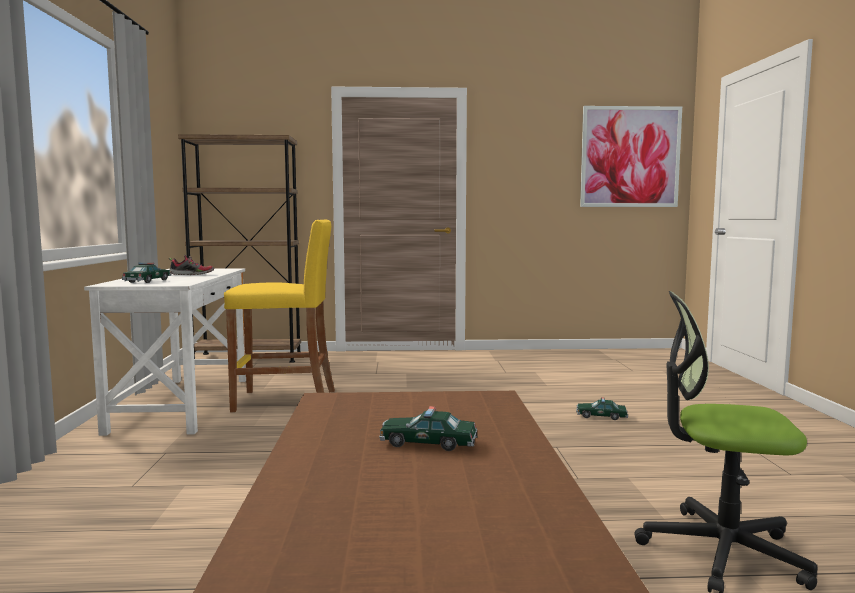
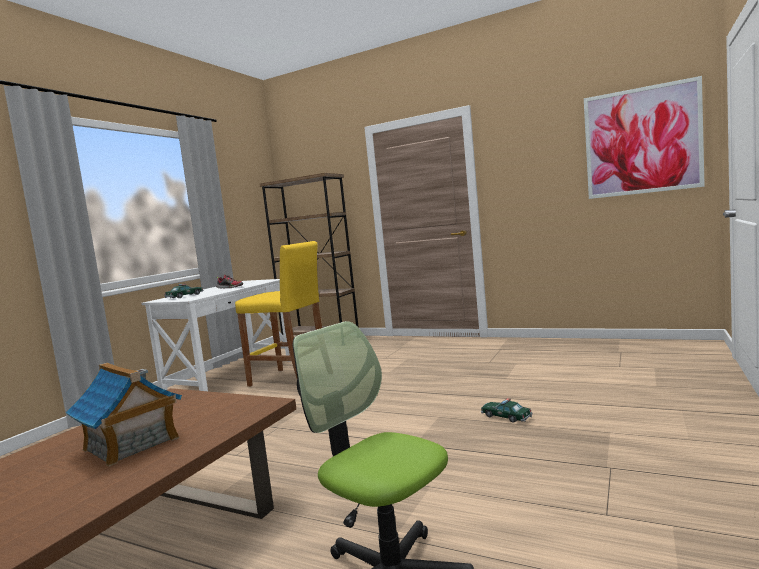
camera: 30 degrees right, 0 degrees up
(428, 443) = (131, 444): toy car -> toy house

